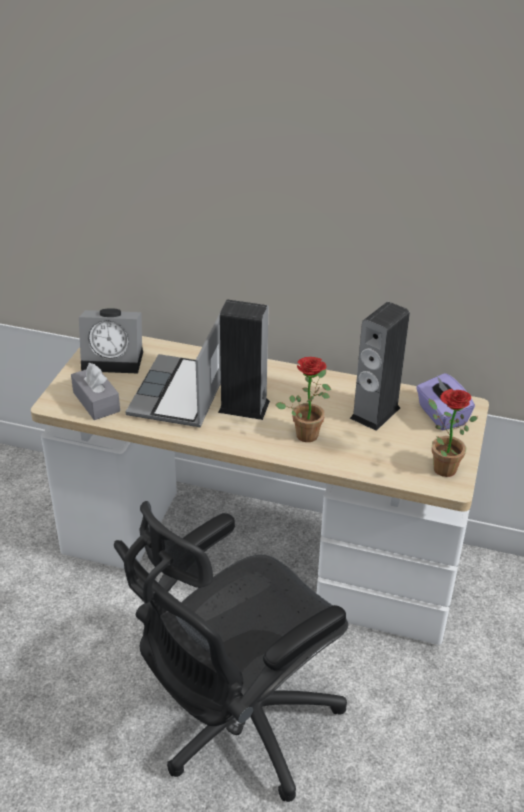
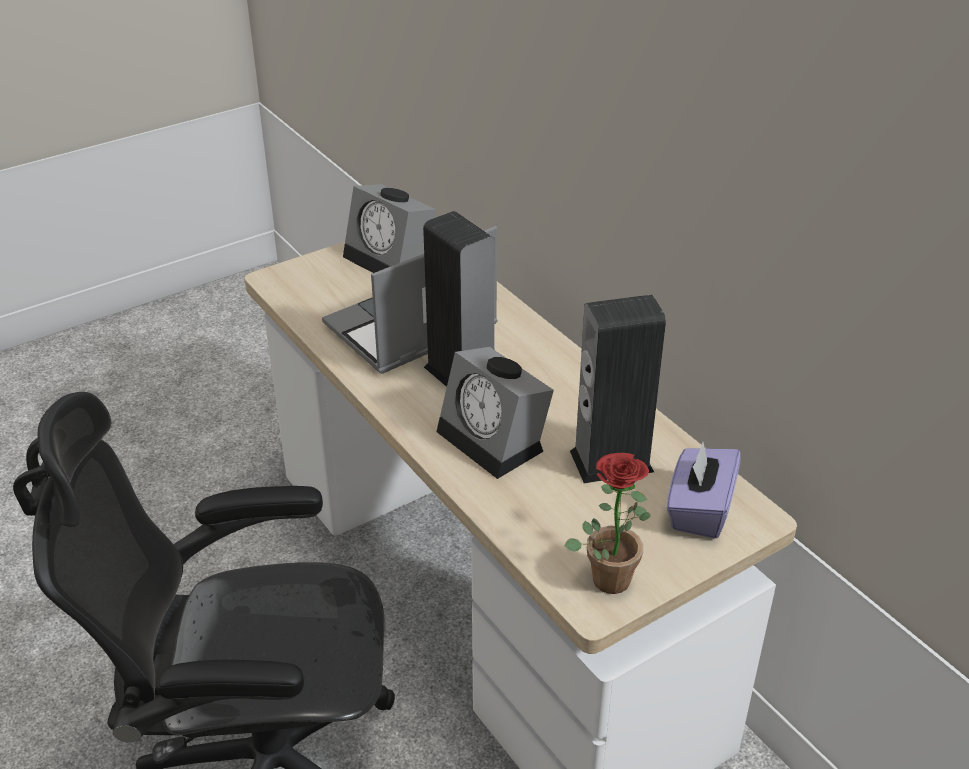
camera: 40 degrees right, 0 degrees up
(96, 402) = (315, 295): grey tissue box -> none
(307, 432) = (496, 440): potted plant -> alarm clock

